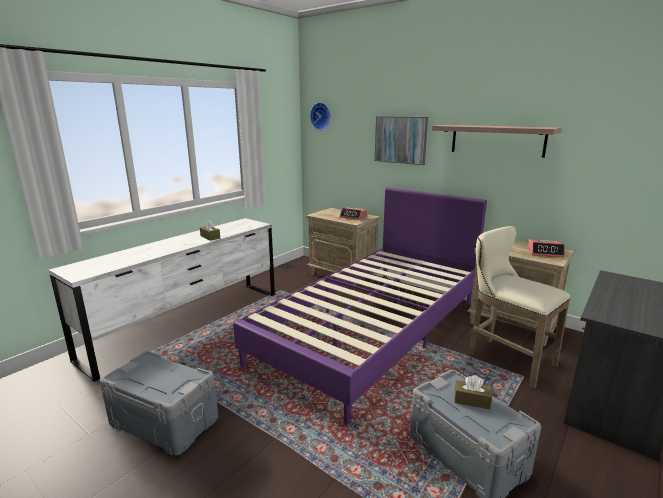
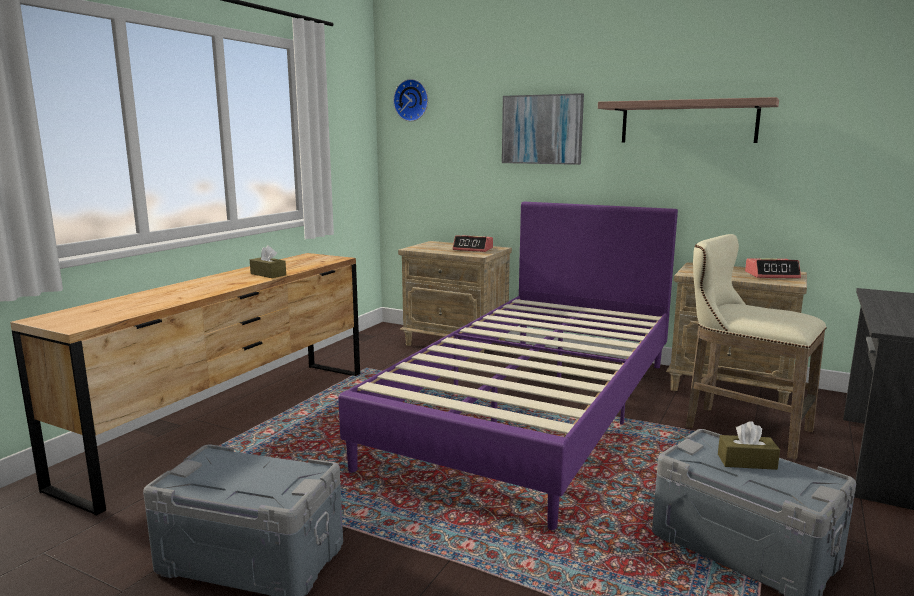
camera: 10 degrees left, 5 degrees down
(188, 323) = (232, 422): white dresser -> brown dresser

